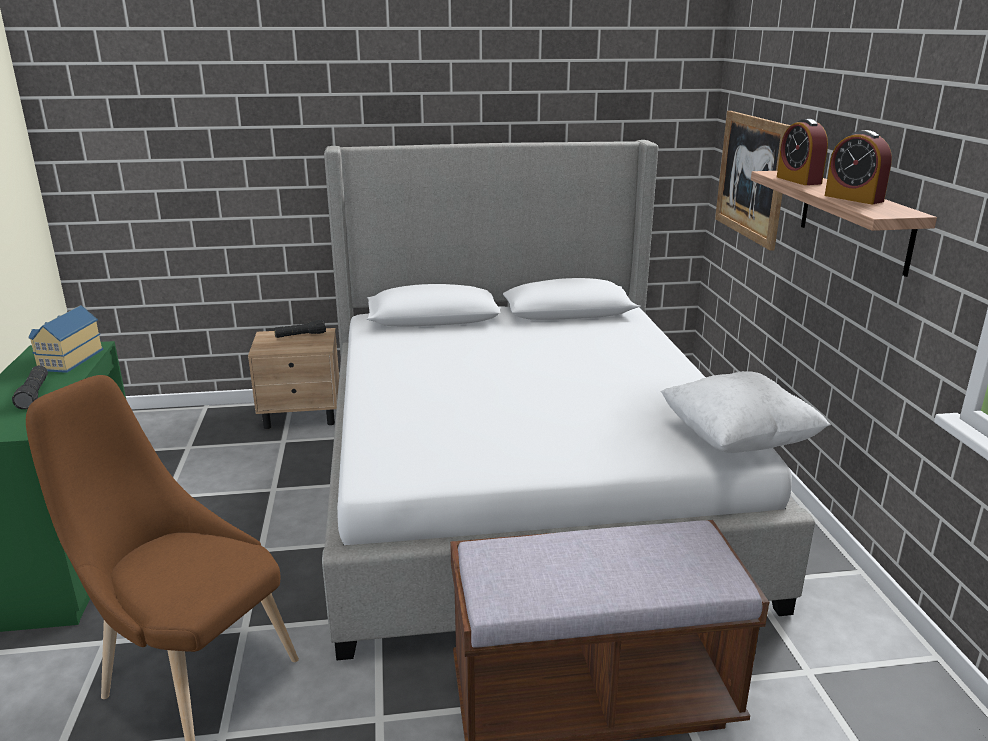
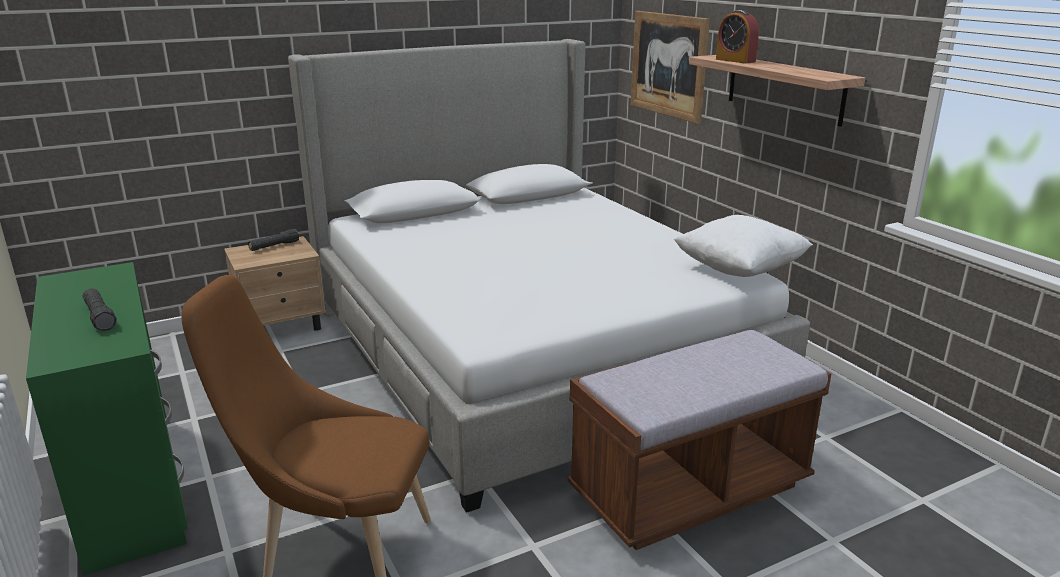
camera: 20 degrees left, 0 degrees up
(68, 359) = (100, 283): toy house -> none
(853, 198) = (793, 69): alarm clock -> none

